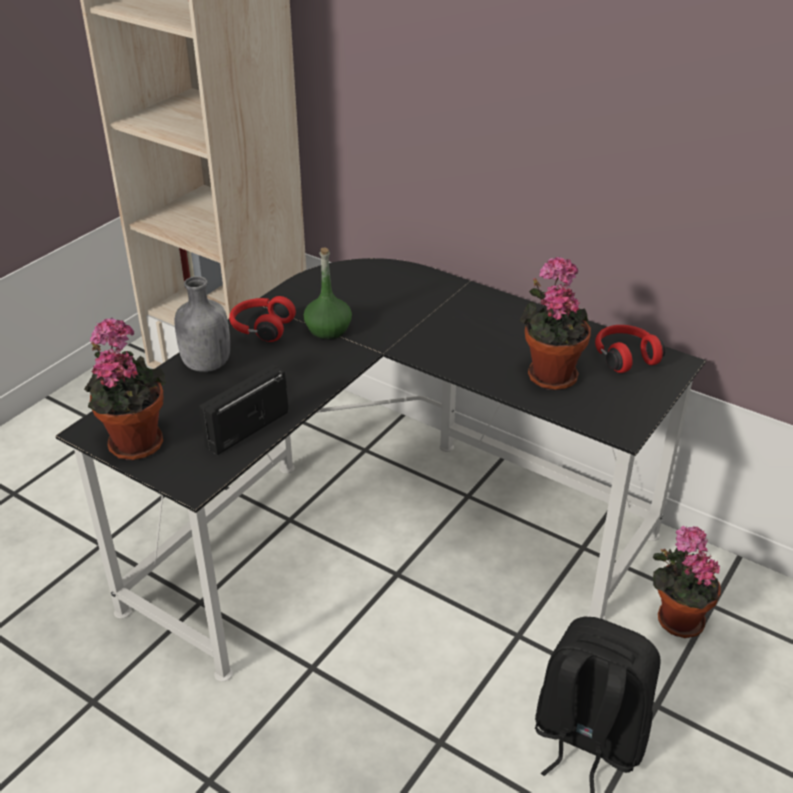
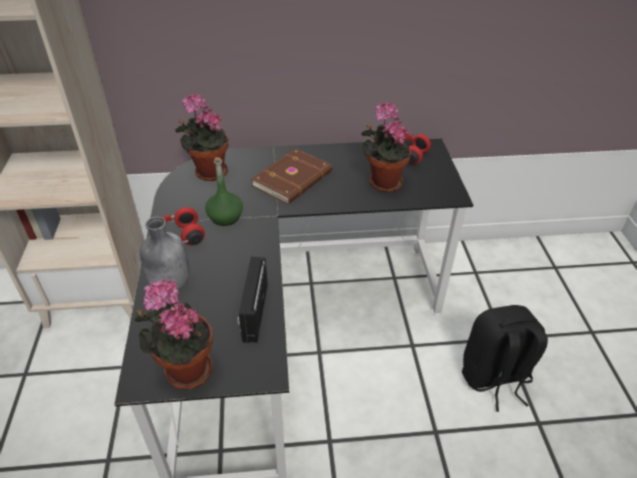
camera: 40 degrees left, 5 degrees up
(448, 325) = (294, 179): none -> brown book
(676, 619) = (468, 289): potted plant -> potted plant (208, 172)

